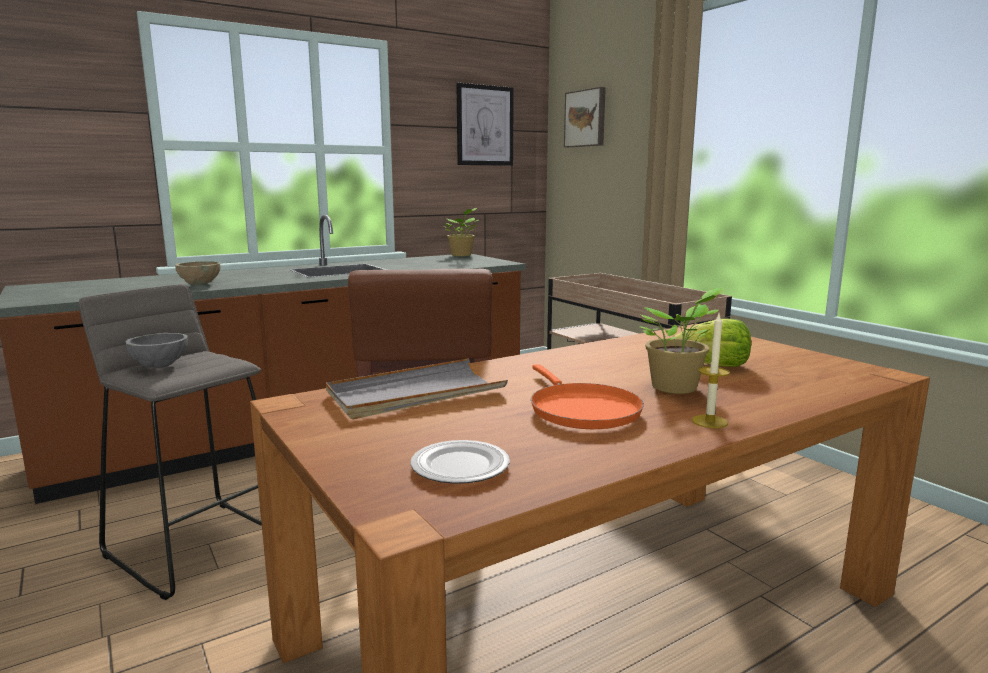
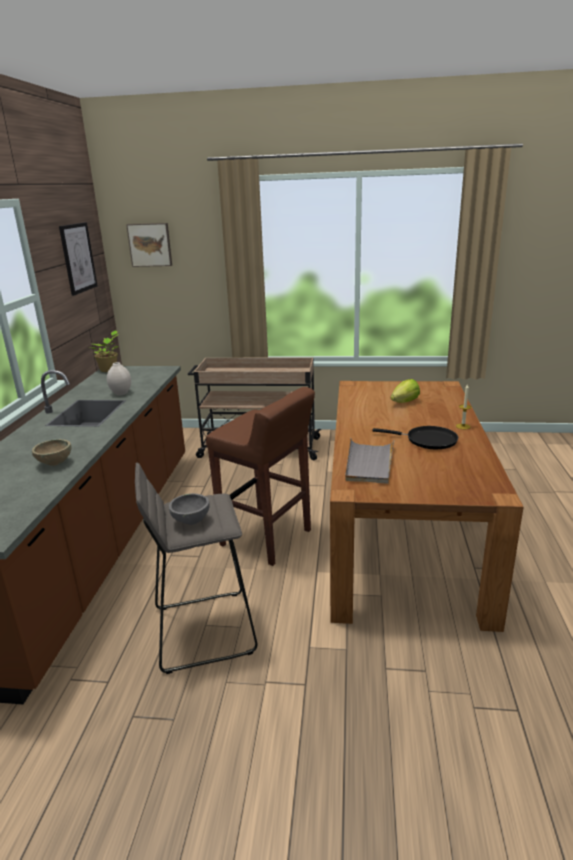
camera: 50 degrees left, 10 degrees up
(404, 267) = (121, 393): none -> white vase
(459, 467) = (463, 477): plate -> none
(581, 409) = (427, 440): orange frying pan -> black frying pan
(676, 388) = (423, 418): potted plant -> none

